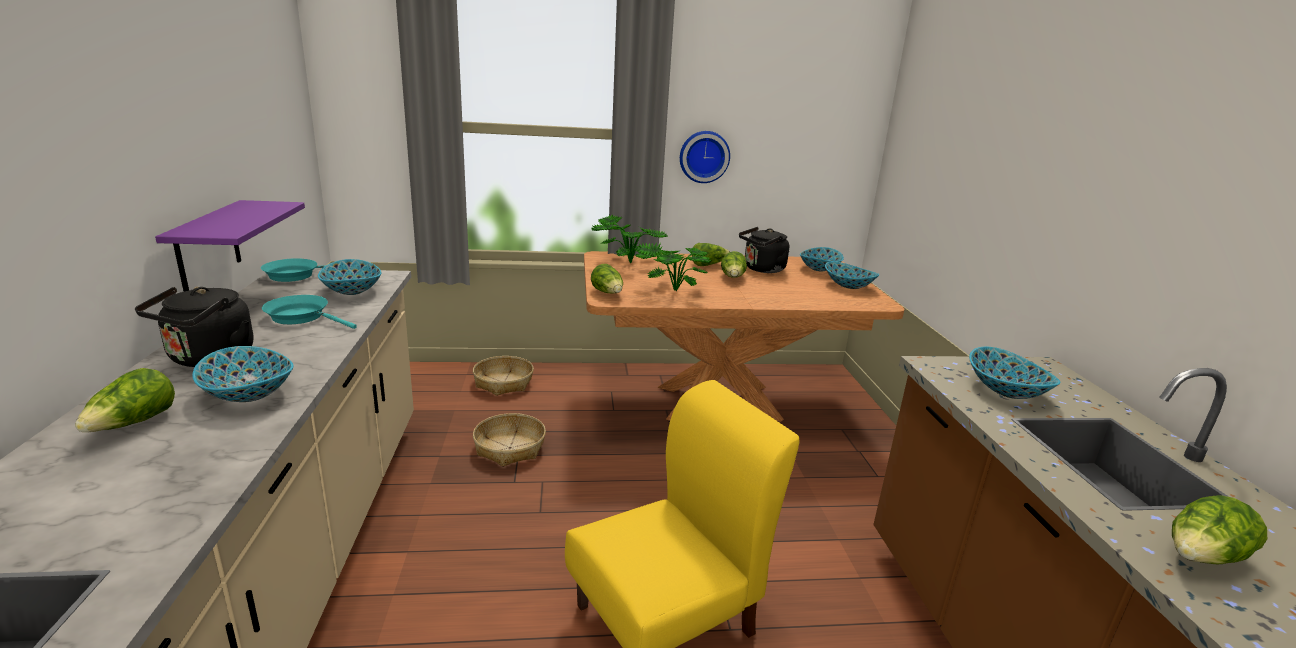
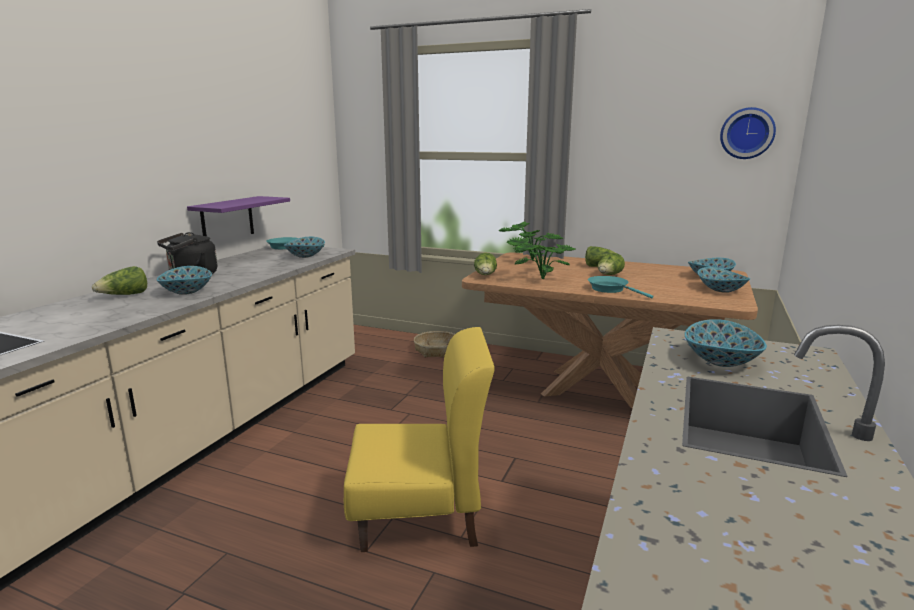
camera: 30 degrees right, 5 degrees down
(302, 317) = (260, 264): turquoise frying pan -> turquoise frying pan (611, 289)
(510, 448) = (406, 389): basket -> none
(704, 156) = (609, 174): wall clock -> wall clock (747, 133)
(762, 269) = (647, 273): black kettle -> none
(1203, 558) = (707, 489): lettuce -> none

